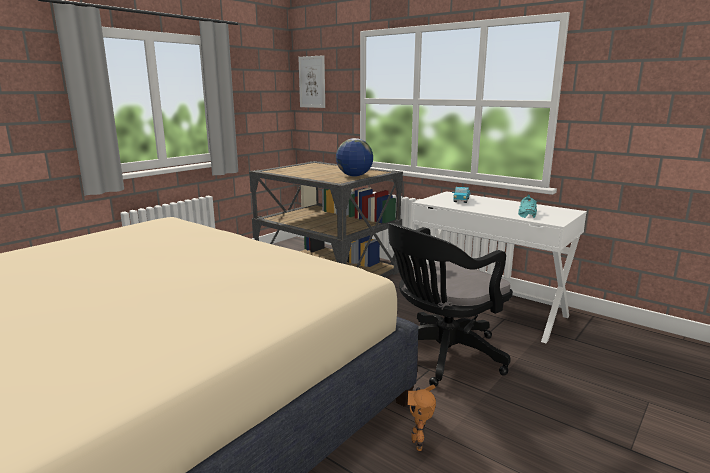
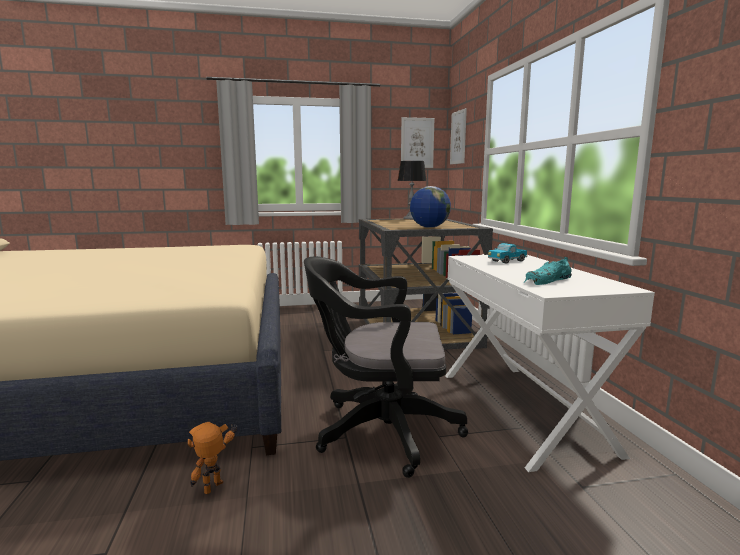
camera: 40 degrees right, 5 degrees down
(267, 85) = (417, 143): none -> picture
(297, 166) = (411, 219): none -> table lamp

